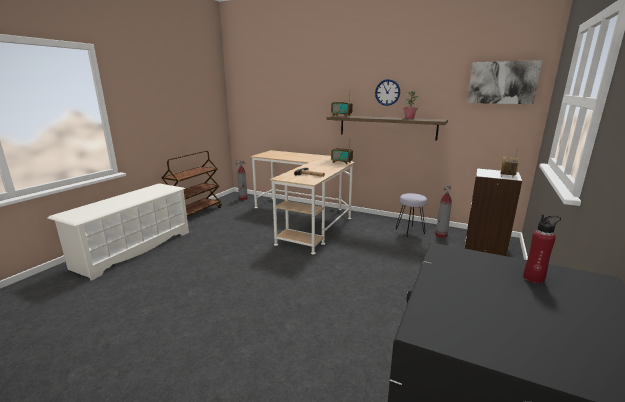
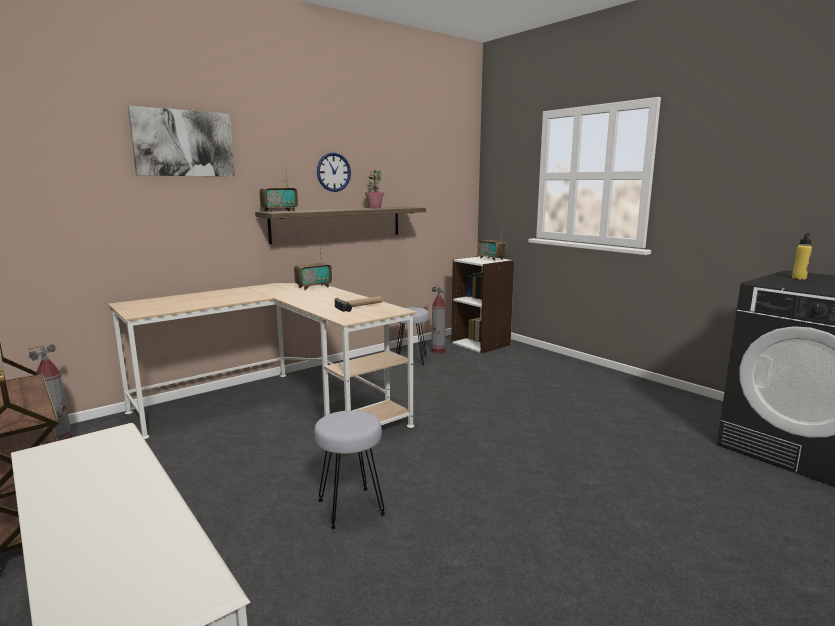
camera: 65 degrees left, 5 degrees down
(223, 259) = (350, 508): none -> grey stool
(502, 82) = (446, 162): picture -> picture (184, 143)
(533, 278) = (799, 278): red bottle -> yellow bottle

